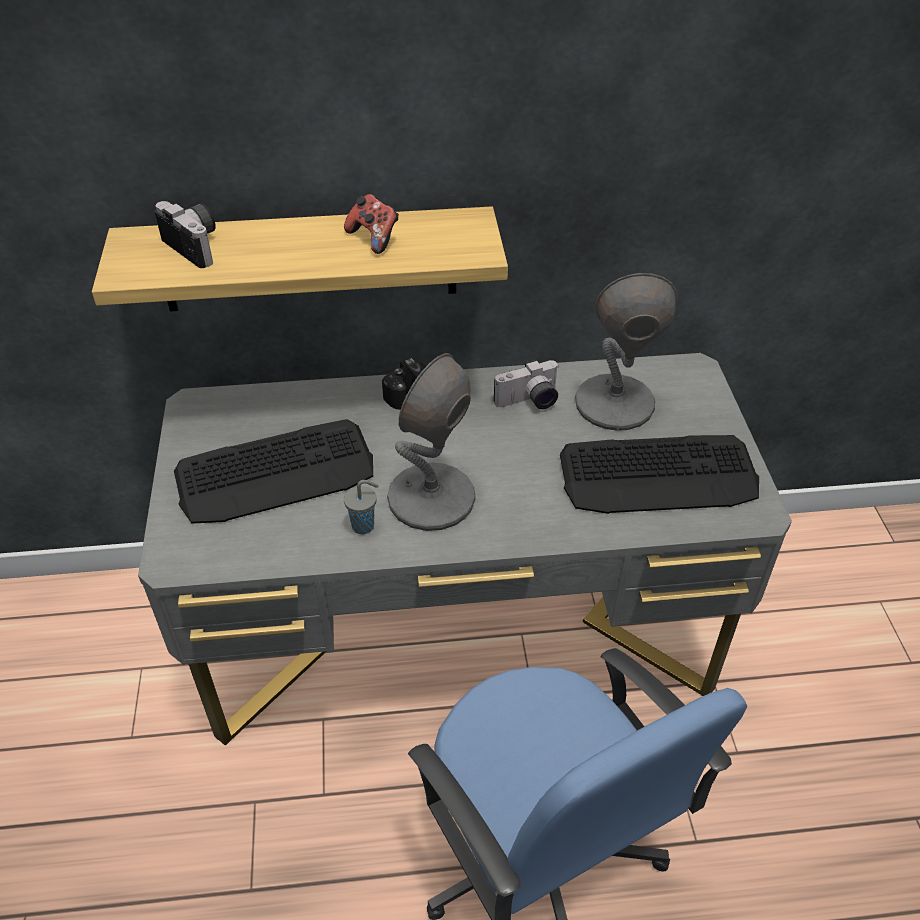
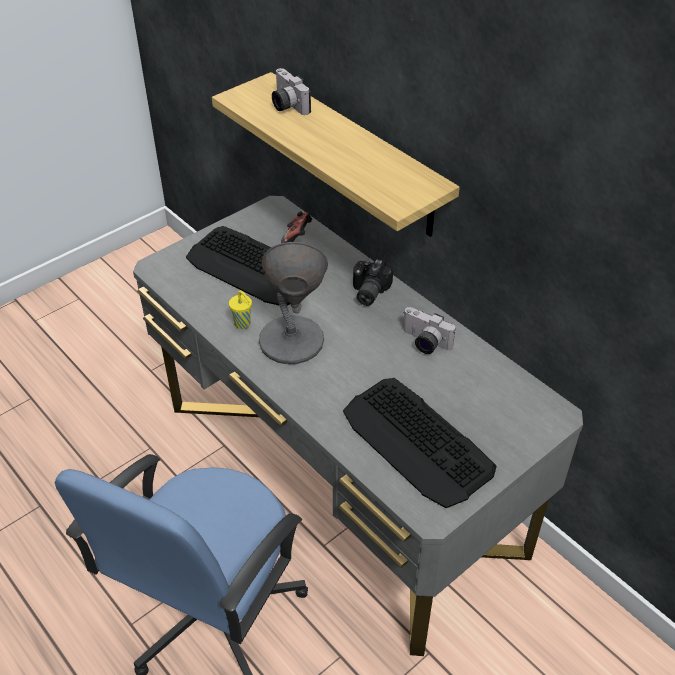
camera: 55 degrees right, 0 degrees up
(198, 245) = (286, 105): camera -> camera turned 135 degrees clockwise
(364, 526) = (243, 324): grey cup -> yellow cup
(374, 238) = (364, 158): game controller -> game controller (297, 238)
(614, 403) = (468, 386): grey table lamp -> none

